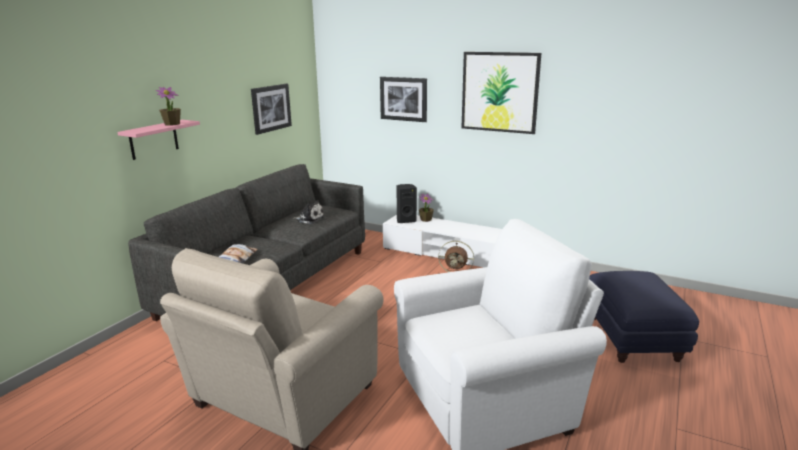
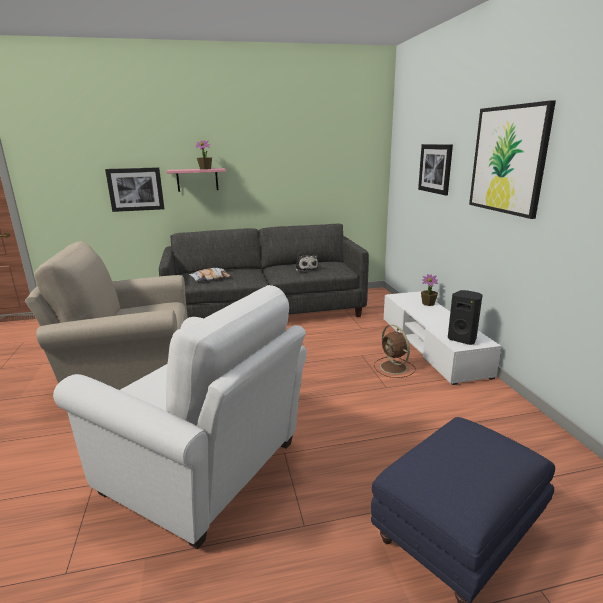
camera: 50 degrees right, 0 degrees up
(271, 108) = (323, 170): picture -> picture (135, 189)
(405, 220) = (408, 298): black speaker -> black speaker (463, 339)

